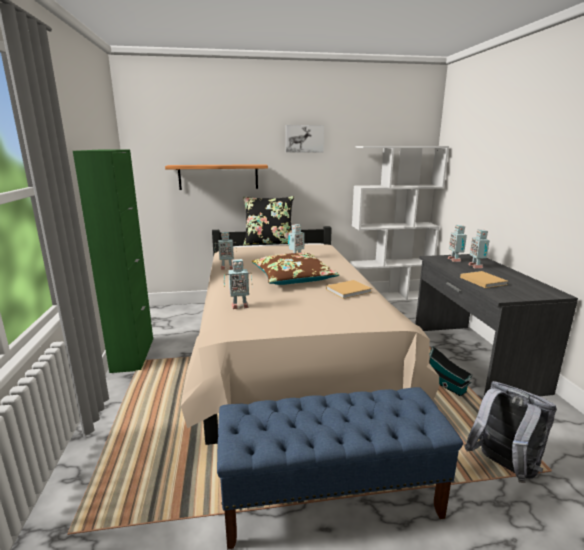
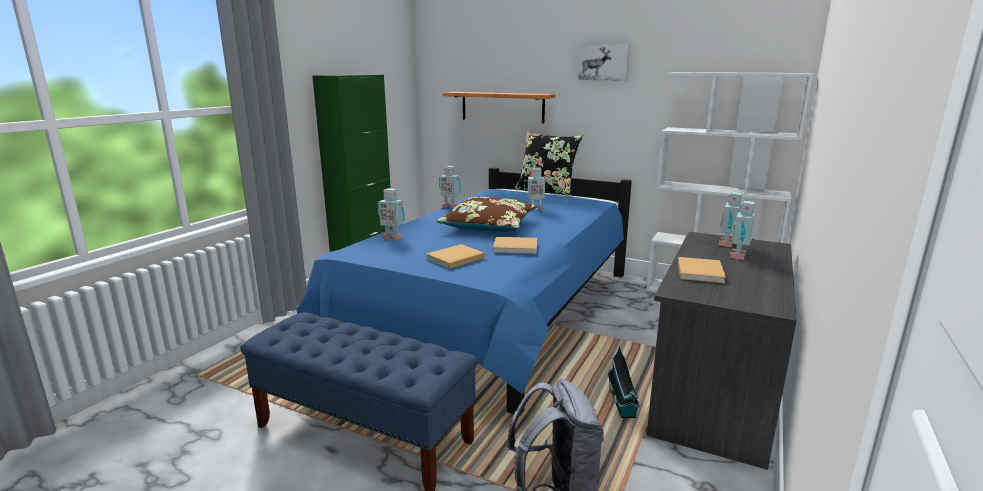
camera: 35 degrees right, 0 degrees up
(288, 352) = (495, 315): beige bed -> blue bed
(328, 311) = (454, 258): none -> beige book

